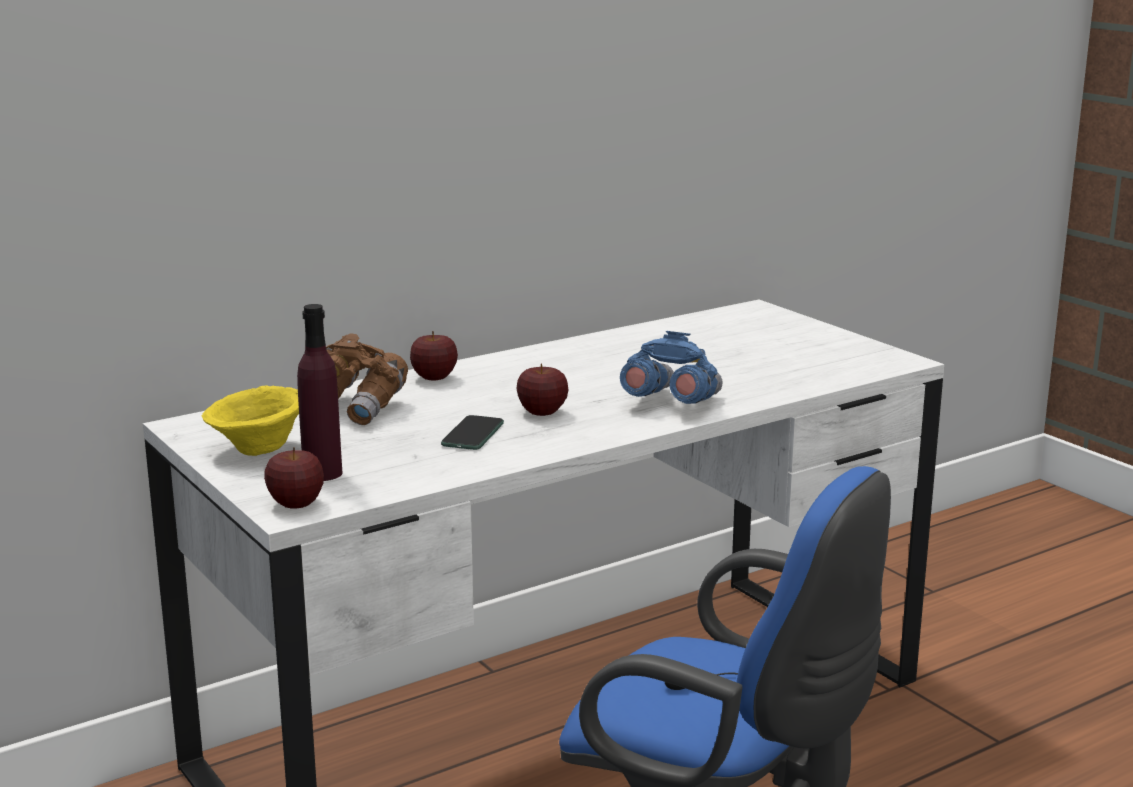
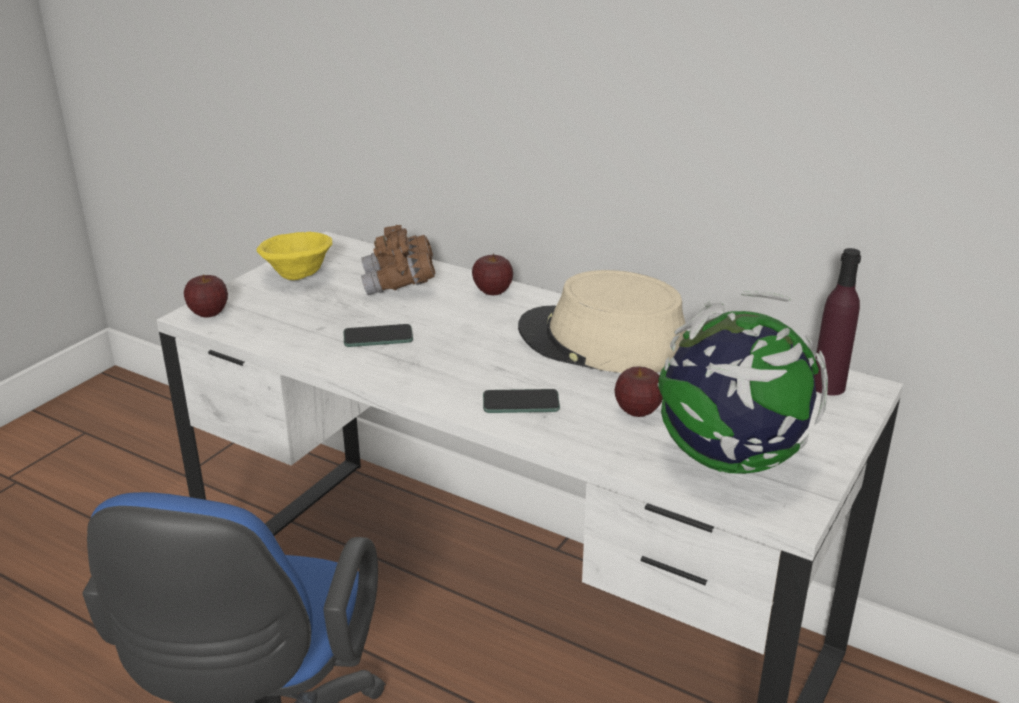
camera: 65 degrees right, 10 degrees up
(322, 473) = (267, 306): purple bottle -> purple bottle (828, 386)
(542, 412) = (449, 352): apple -> apple (638, 411)
(592, 360) = (602, 342): none -> beige hat
(671, 403) = (521, 403): blue binoculars -> phone
(822, 361) = (730, 460): none -> globe

